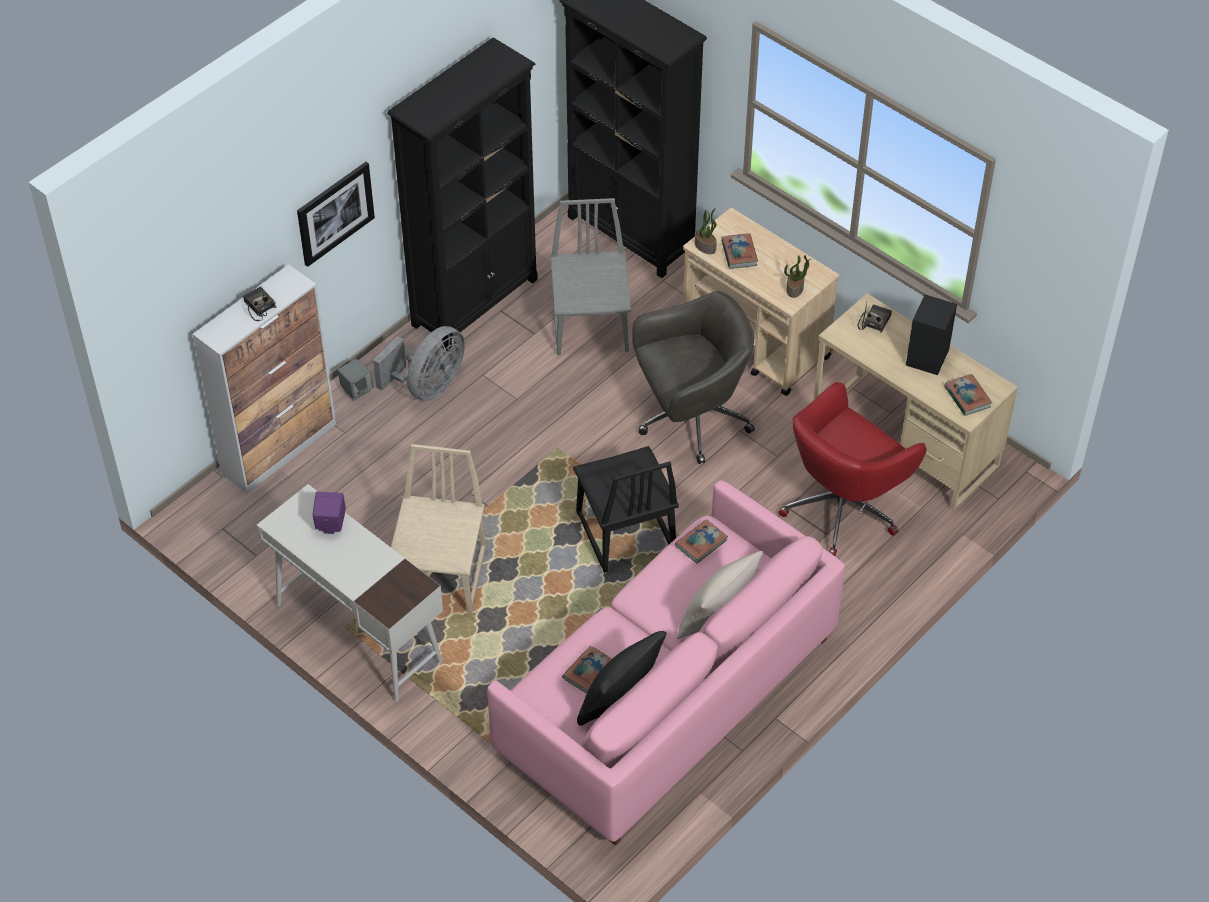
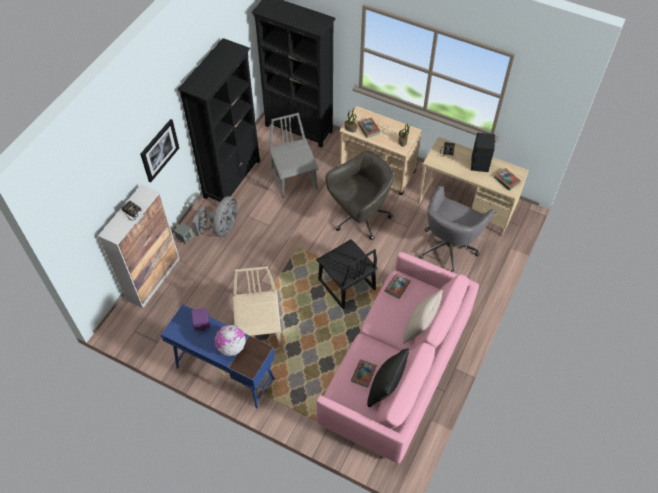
camera: 15 degrees left, 5 degrees up
(358, 632) = (224, 373): white desk -> blue desk
(369, 570) = (231, 347): none -> globe
(843, 507) = (449, 247): red office chair -> grey office chair

